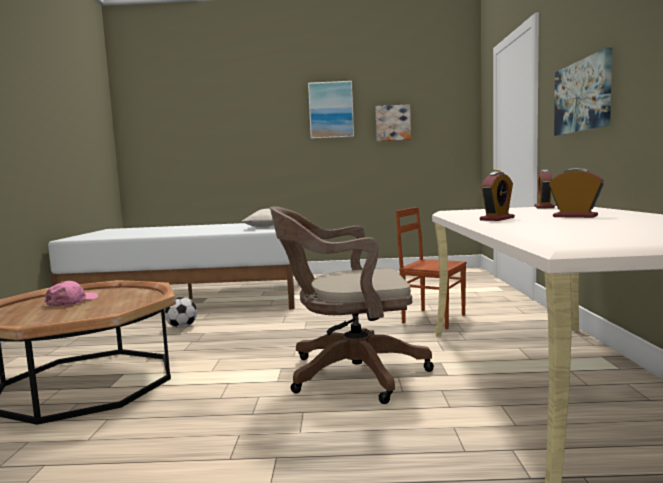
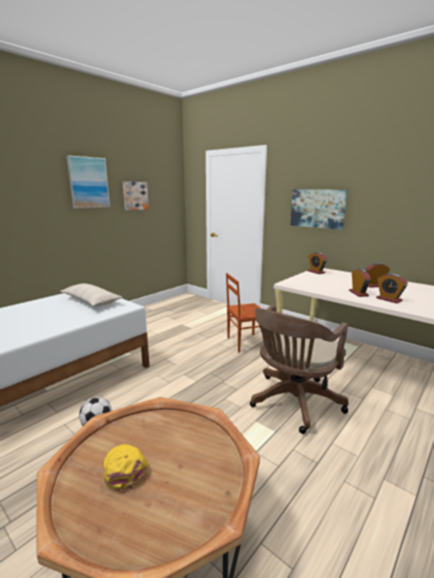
camera: 50 degrees left, 10 degrees up
(72, 301) = (124, 468): pink cap -> yellow cap
(515, 224) = (388, 299): none -> alarm clock

